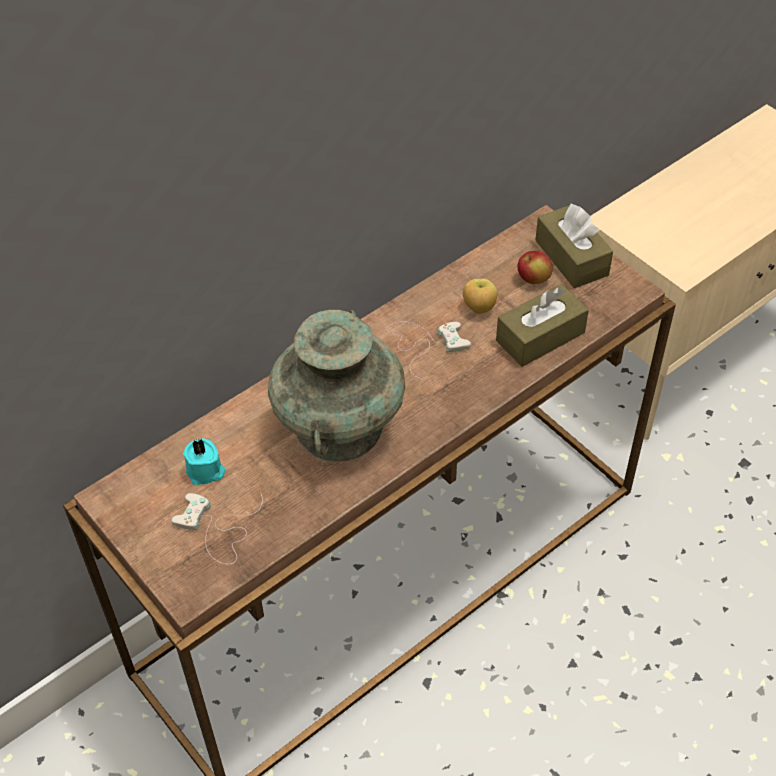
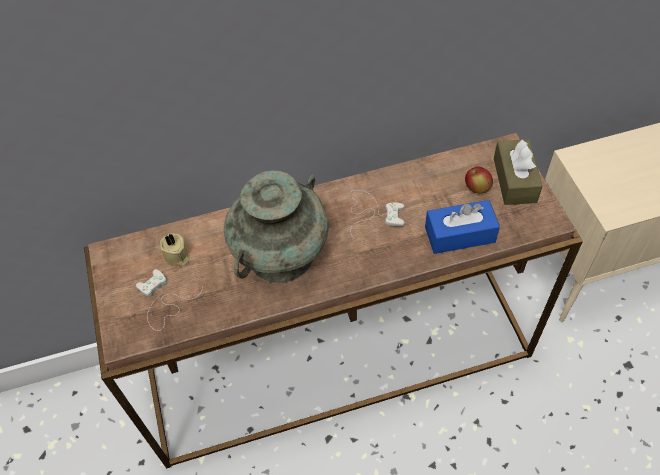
camera: 25 degrees right, 5 degrees up
(206, 472) = (177, 257): turquoise candle -> beige candle
(479, 308) = (425, 198): apple -> none
(540, 336) = (459, 234): brown tissue box -> blue tissue box

